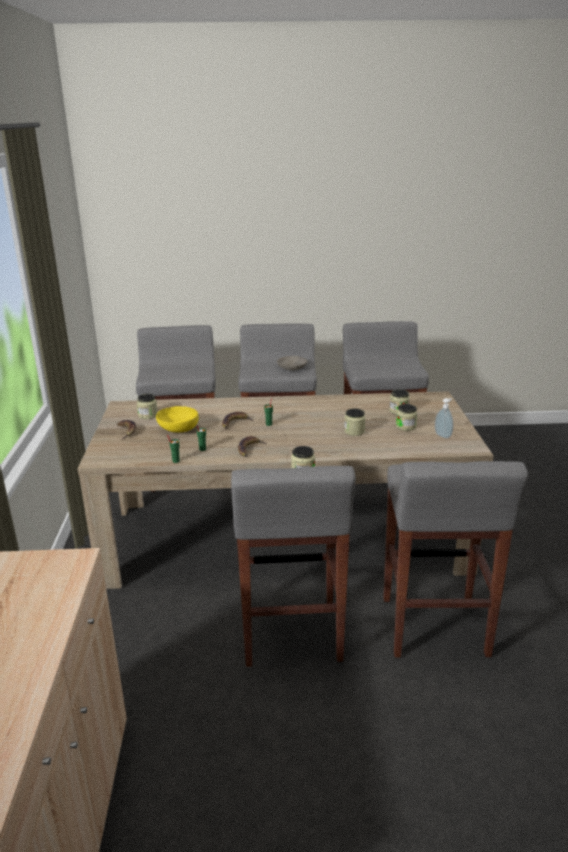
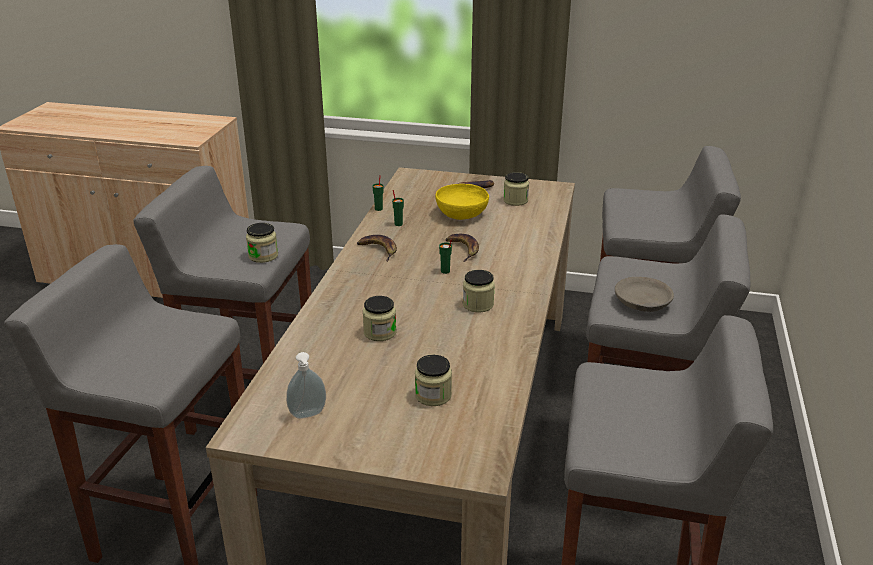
camera: 105 degrees right, 5 degrees up
(405, 426) = (366, 385): jar -> jar (478, 304)

